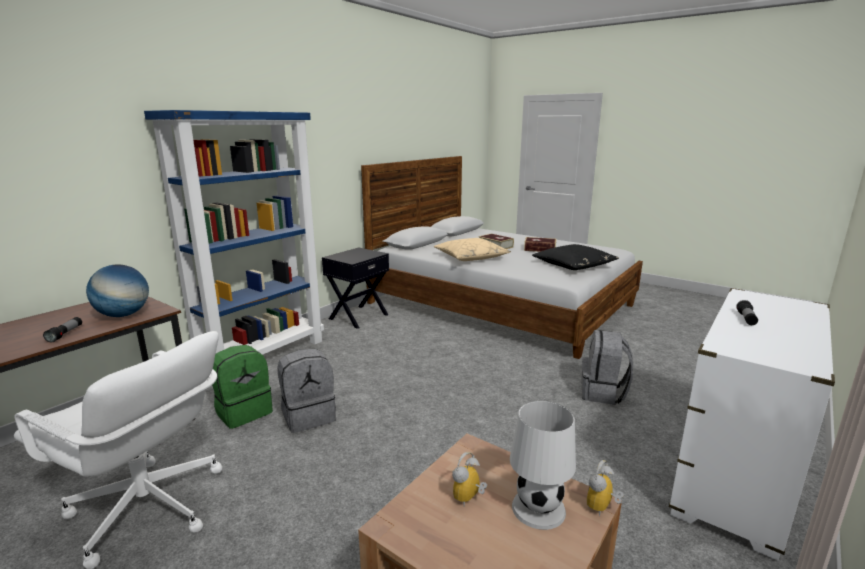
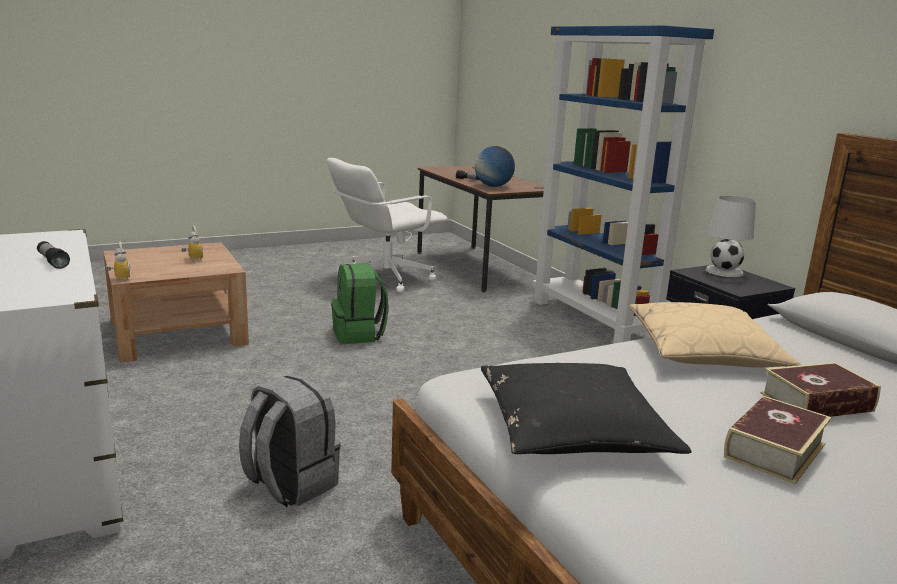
camera: 115 degrees right, 0 degrees up
(244, 411) = (477, 305): green backpack -> green backpack (359, 334)
(309, 416) = (444, 322): grey backpack -> none
(538, 509) = (153, 268): white table lamp -> white table lamp (723, 271)

